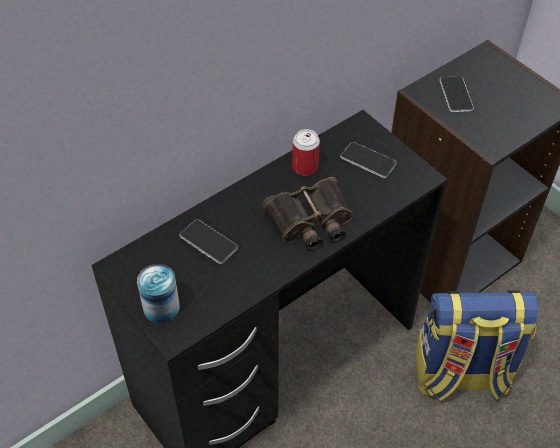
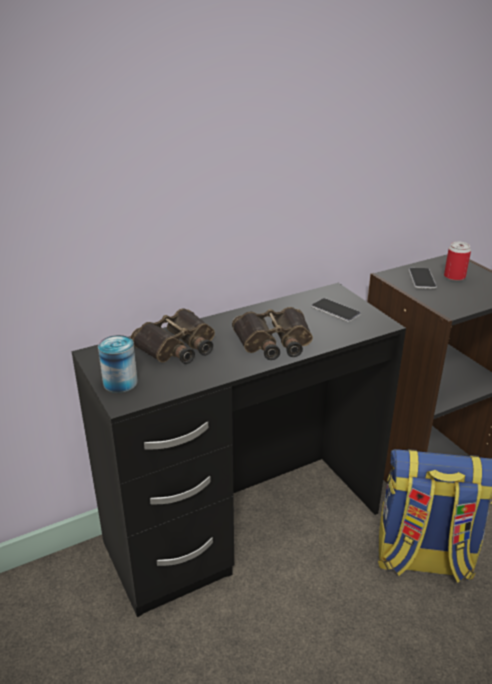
camera: 10 degrees right, 20 degrees down
(208, 242) = (178, 346): phone -> binoculars
(305, 167) = (278, 310): can -> can (454, 277)

